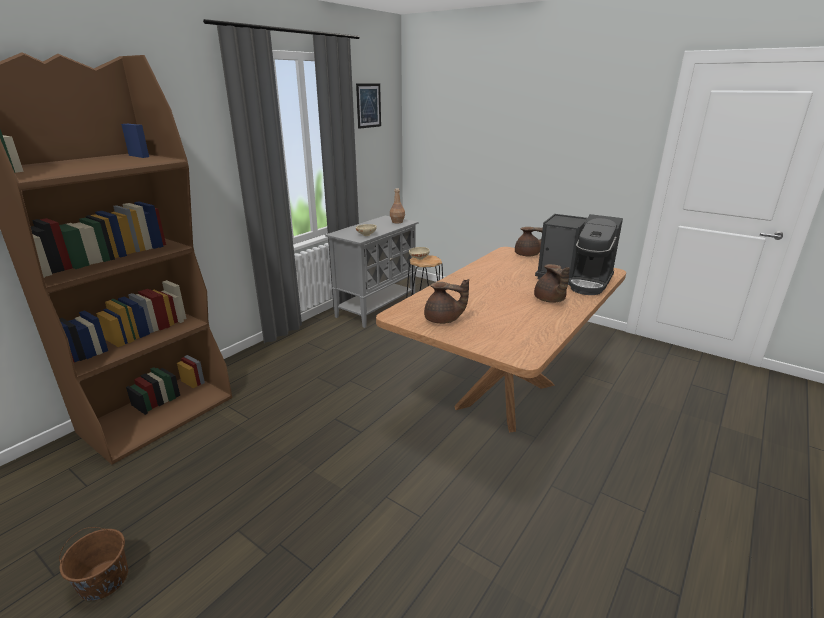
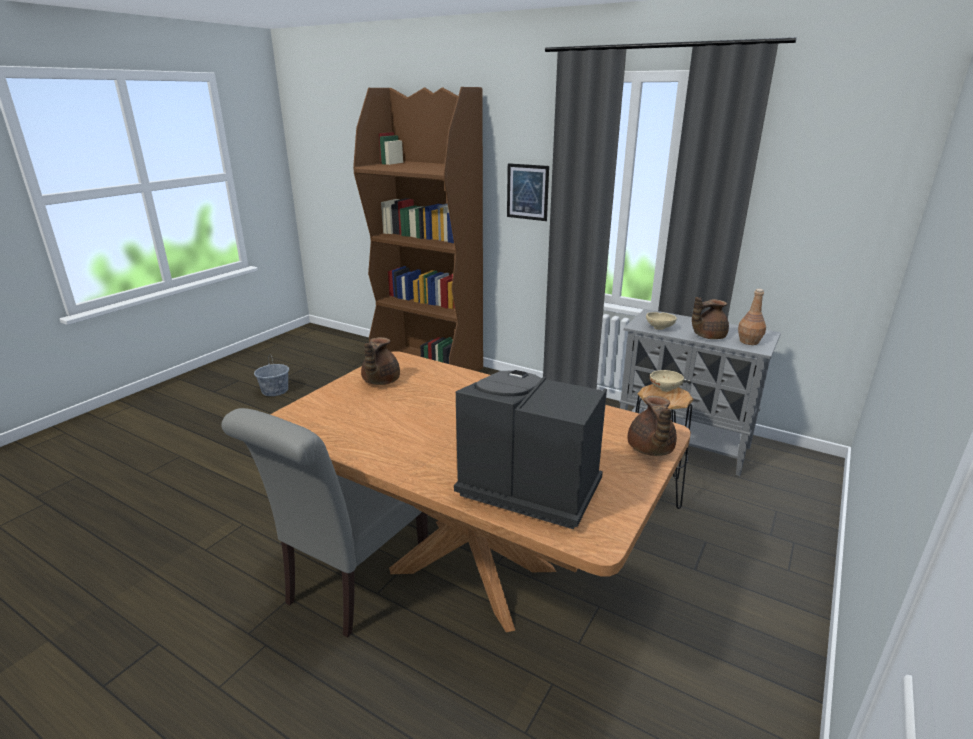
camera: 85 degrees right, 0 degrees up
(103, 580) = (275, 390): brown bucket -> grey bucket
(368, 105) = (822, 151): picture -> picture (527, 192)
(530, 451) = (351, 584): none -> grey chair
(550, 300) = (437, 452): brown teapot -> brown teapot (707, 336)
(575, 280) = (527, 486): coffee machine -> coffee machine turned 90 degrees clockwise

